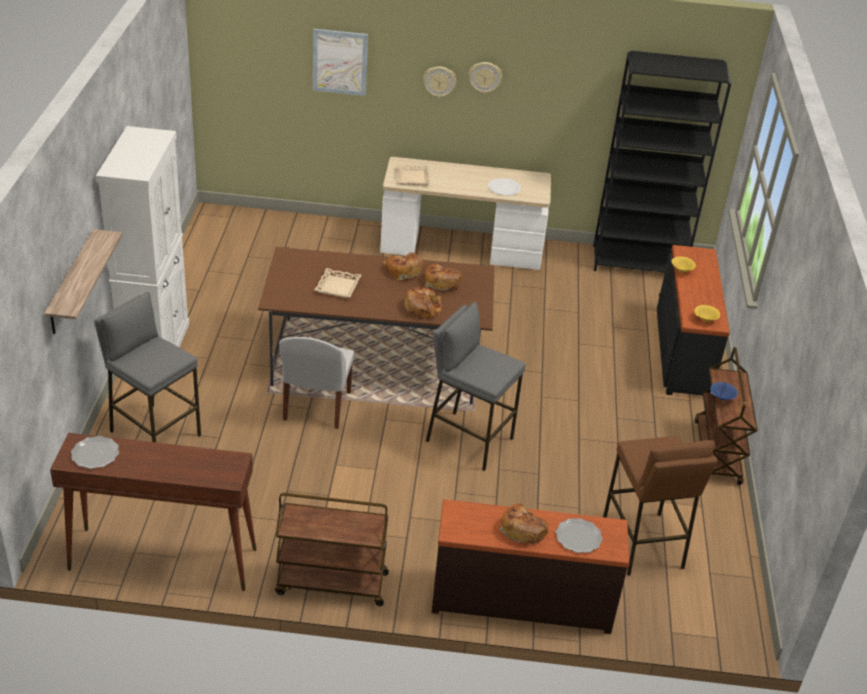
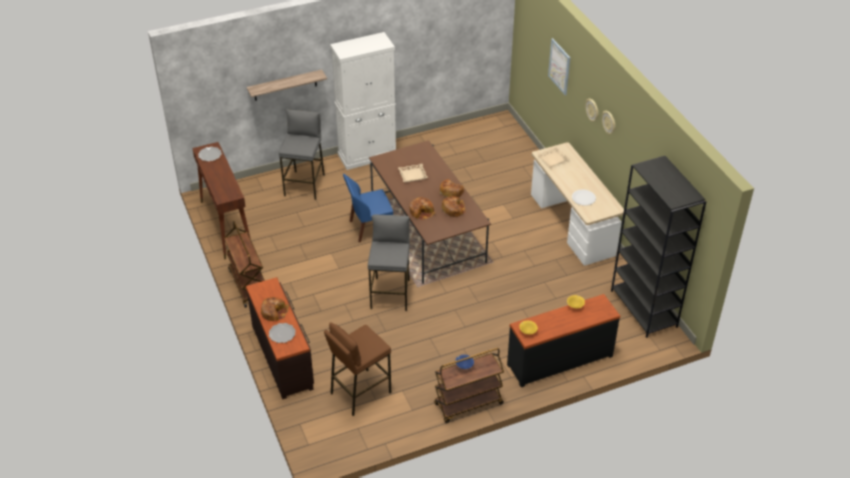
camera: 65 degrees right, 5 degrees up
(316, 407) = (369, 228): white chair -> blue chair

